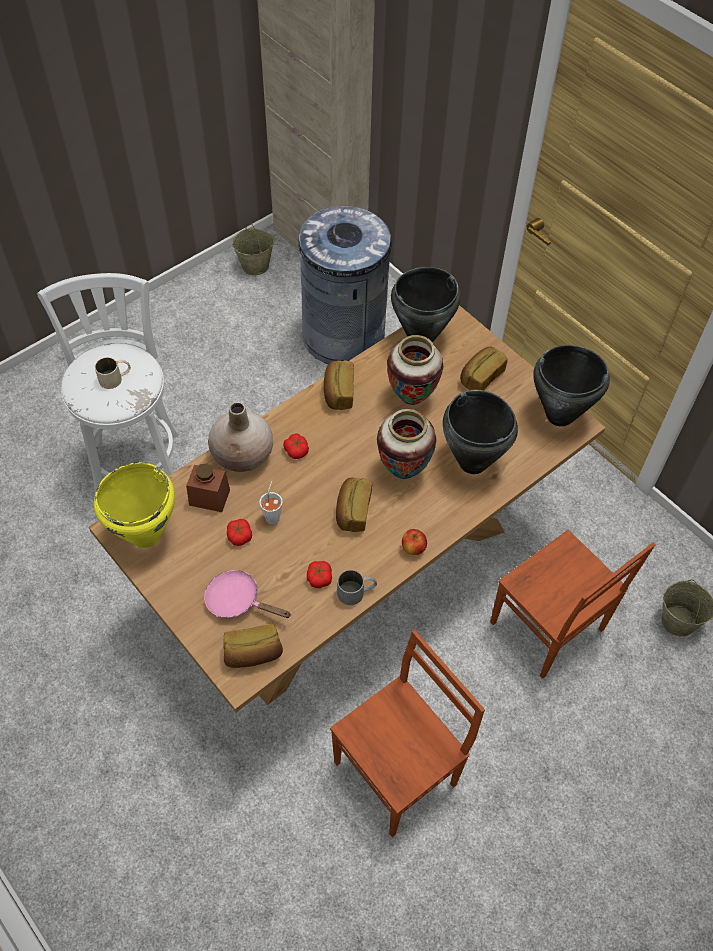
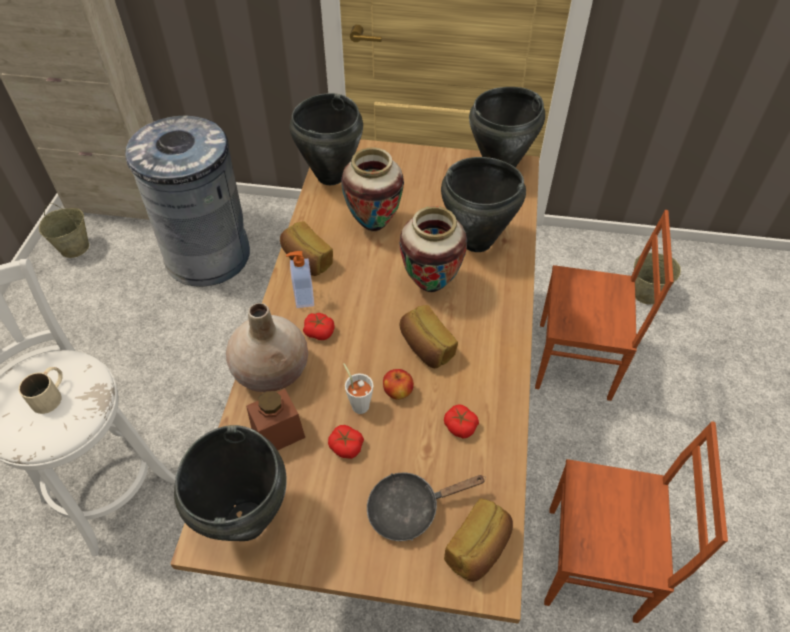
camera: 40 degrees left, 5 degrees down
(144, 535) = (245, 522): yellow cooking pot -> black cooking pot
(238, 601) = (410, 509): pink frying pan -> black frying pan
(309, 419) = (303, 298): none -> soap dispenser
(357, 592) = (505, 412): grey mug -> none
(398, 773) = (594, 565): brown chair -> brown chair turned 90 degrees clockwise
(413, 548) = (508, 340): apple -> apple (398, 392)
(481, 377) = (411, 176): bread -> none

